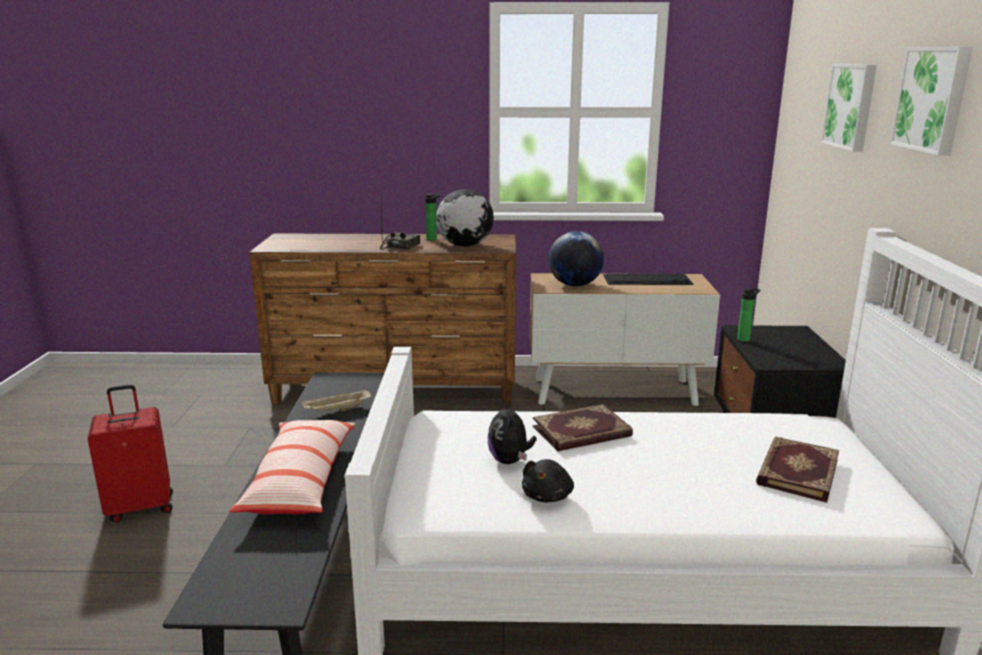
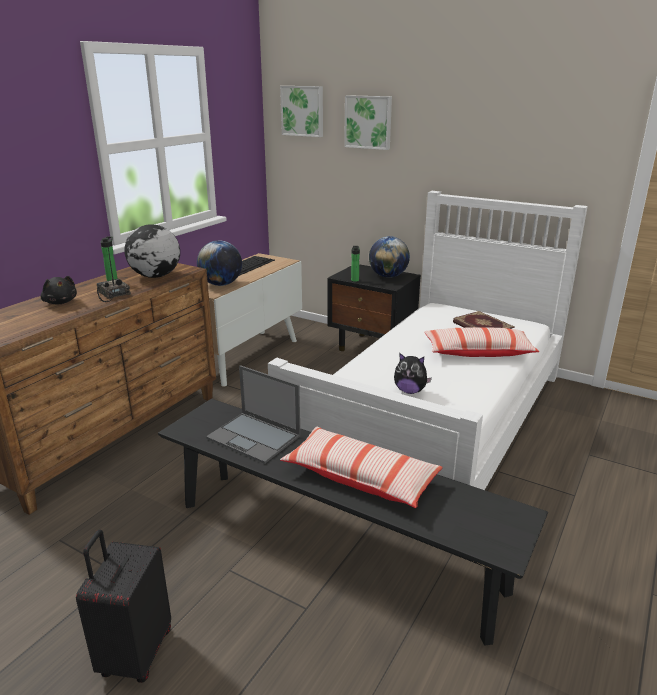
camera: 60 degrees left, 5 degrees up
(141, 507) = (135, 653): red suitcase -> black suitcase
(337, 411) = (254, 437): beige tray -> laptop
(548, 496) = (461, 392): black plush toy -> black plush toy (60, 302)
(582, 432) = (394, 360): book -> none
(697, 485) = (478, 352): none -> pillow
(800, 353) = (388, 276): none -> globe
(933, 99) = (457, 115): picture -> picture (303, 111)

